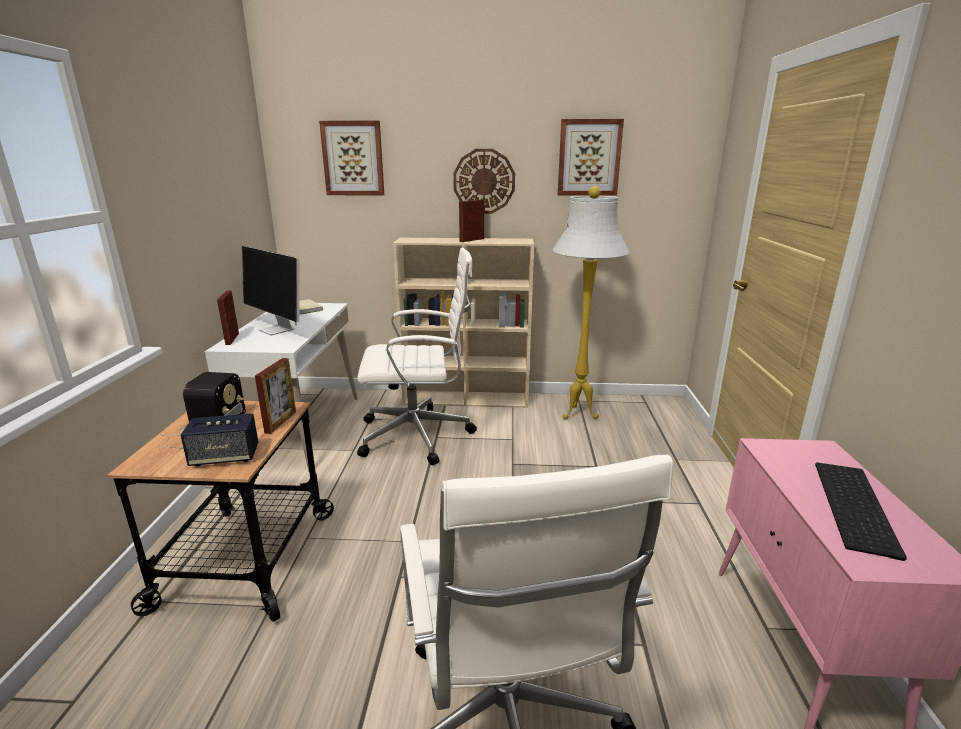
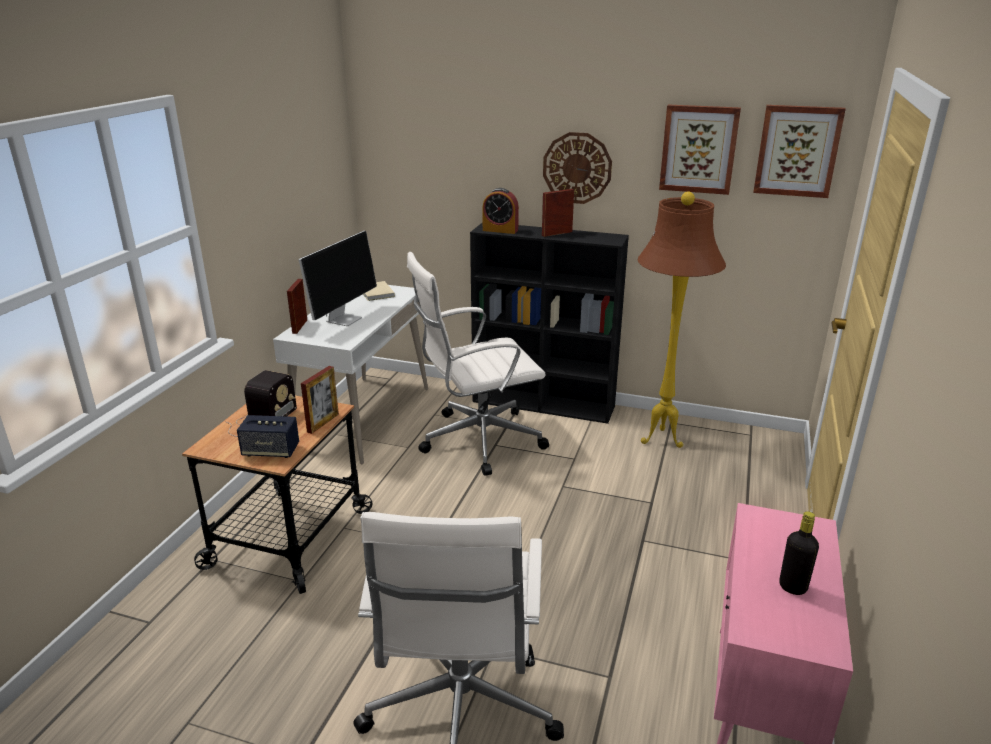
camera: 15 degrees right, 5 degrees up
(278, 330) = (344, 319): monitor -> monitor turned 120 degrees counterclockwise
(353, 158) = (439, 135): picture -> picture (797, 151)
(419, 435) = (478, 440): white office chair -> white office chair turned 150 degrees clockwise
(420, 240) = (500, 230): none -> alarm clock
(467, 399) = (545, 404): beige bookcase -> black bookcase
(578, 415) = (660, 441): white floor lamp -> brown floor lamp
(858, 507) = (792, 587): keyboard -> black bottle

